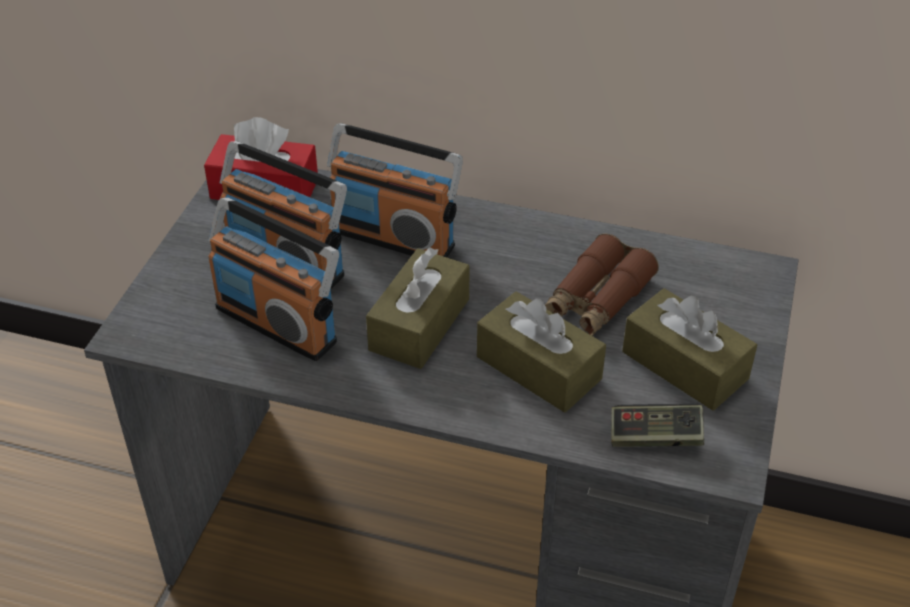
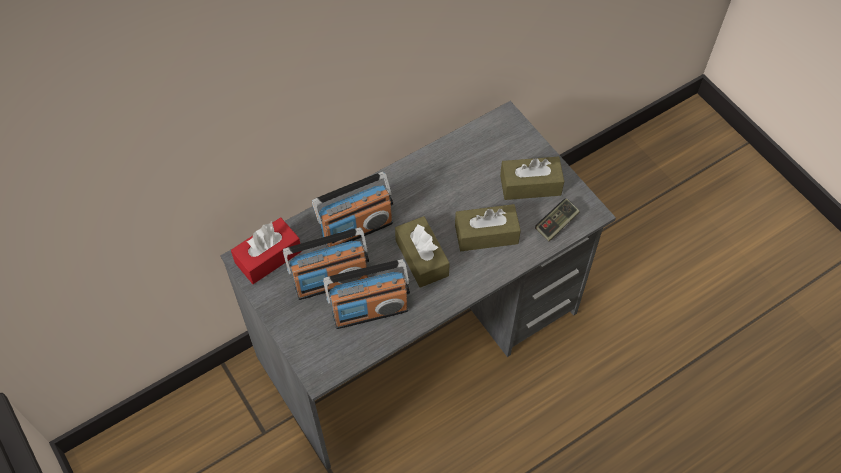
camera: 50 degrees left, 15 degrees up
(597, 299) = (467, 185): brown binoculars -> none

